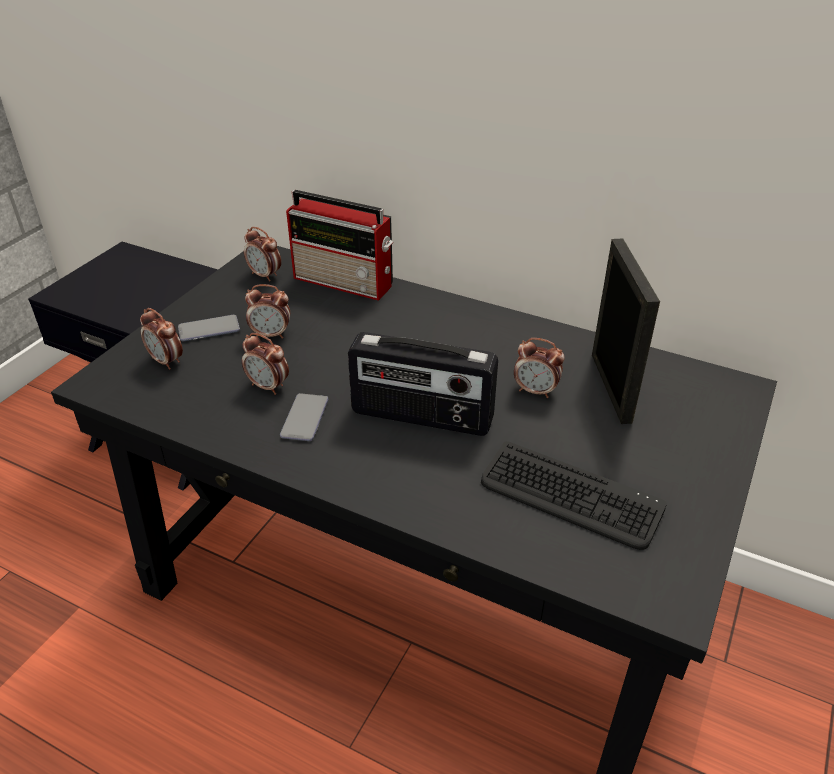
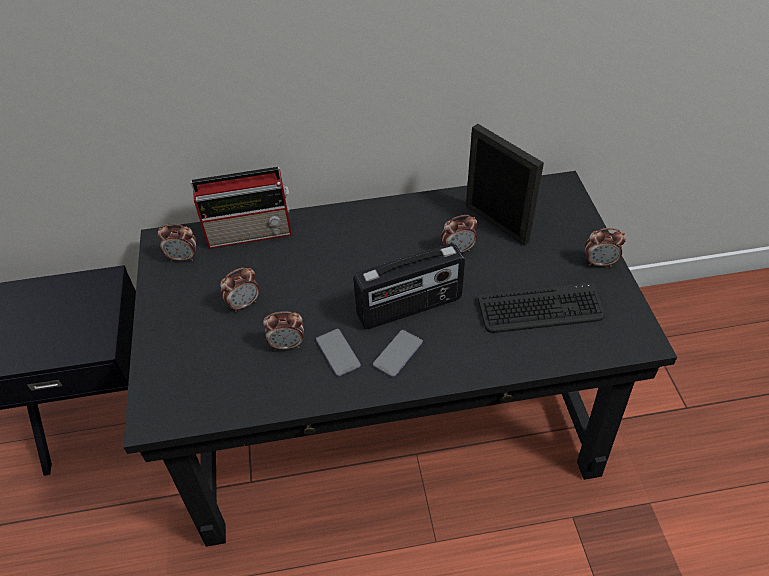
camera: 35 degrees left, 10 degrees up
(166, 361) = (188, 369): alarm clock -> alarm clock (599, 263)
(209, 329) = (191, 325): phone -> phone (398, 354)

